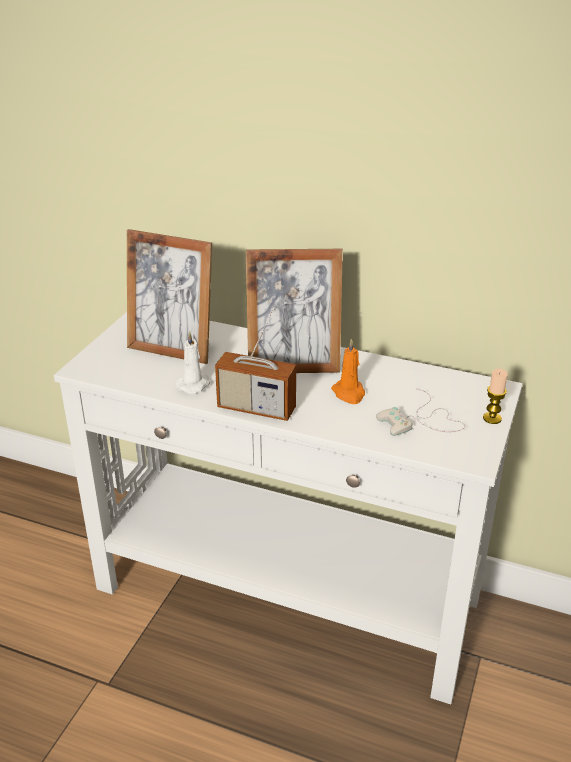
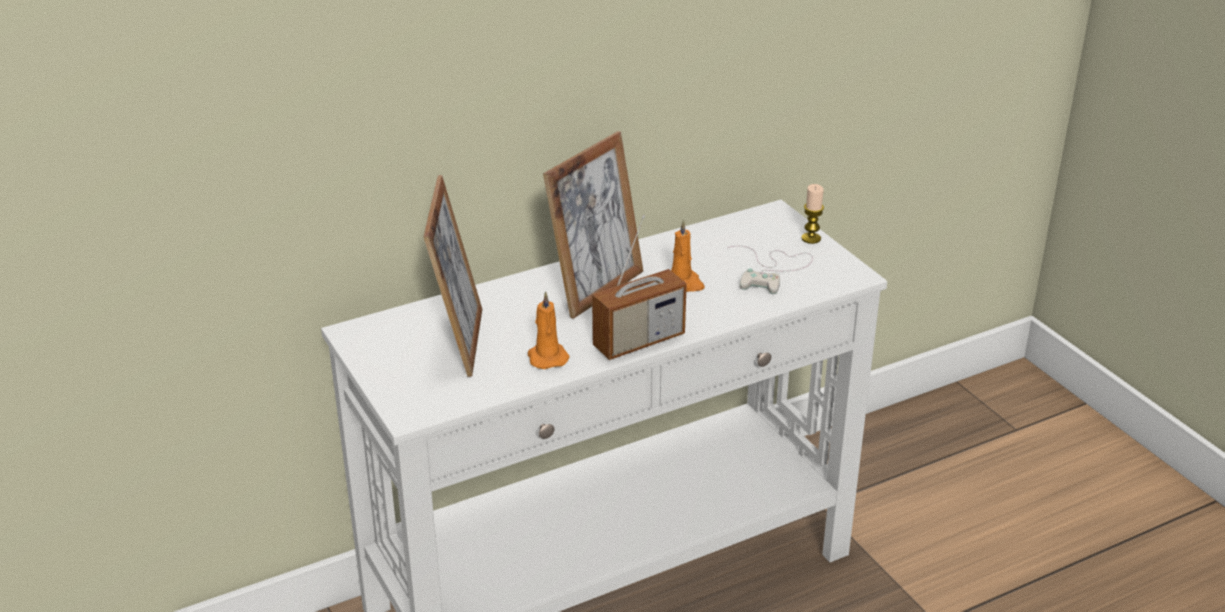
camera: 50 degrees left, 0 degrees up
(172, 349) = (459, 342): picture frame -> picture frame turned 60 degrees counterclockwise
(194, 384) = (547, 357): white candle -> orange candle

